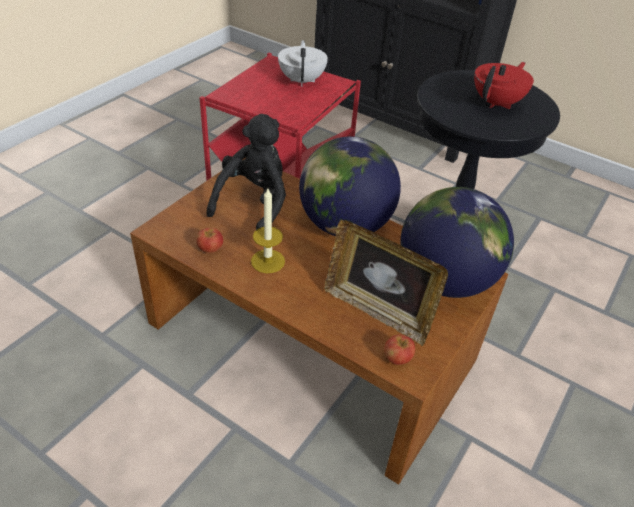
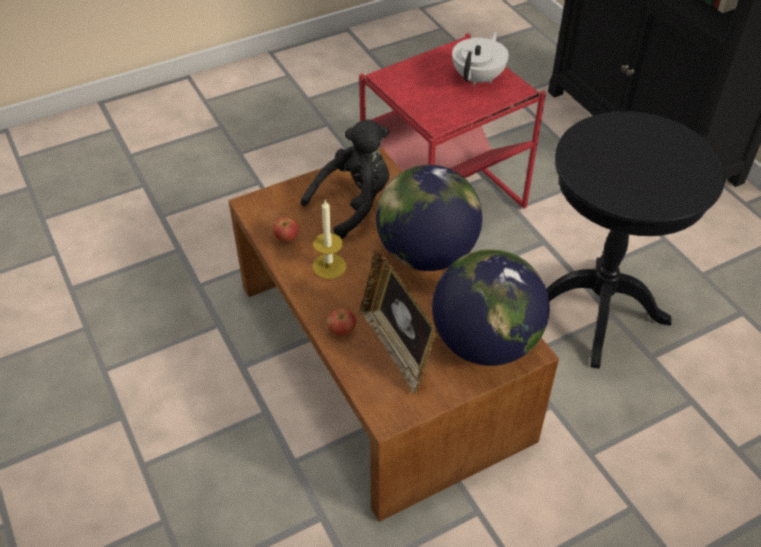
camera: 30 degrees right, 5 degrees up
(397, 358) = (382, 397): apple -> apple (341, 330)
(497, 103) = (648, 167): red teapot -> none

